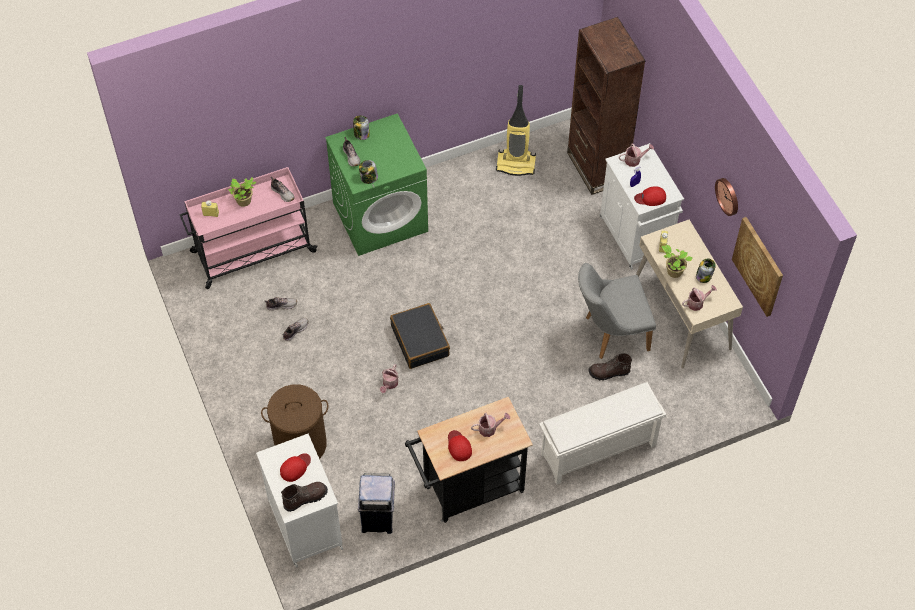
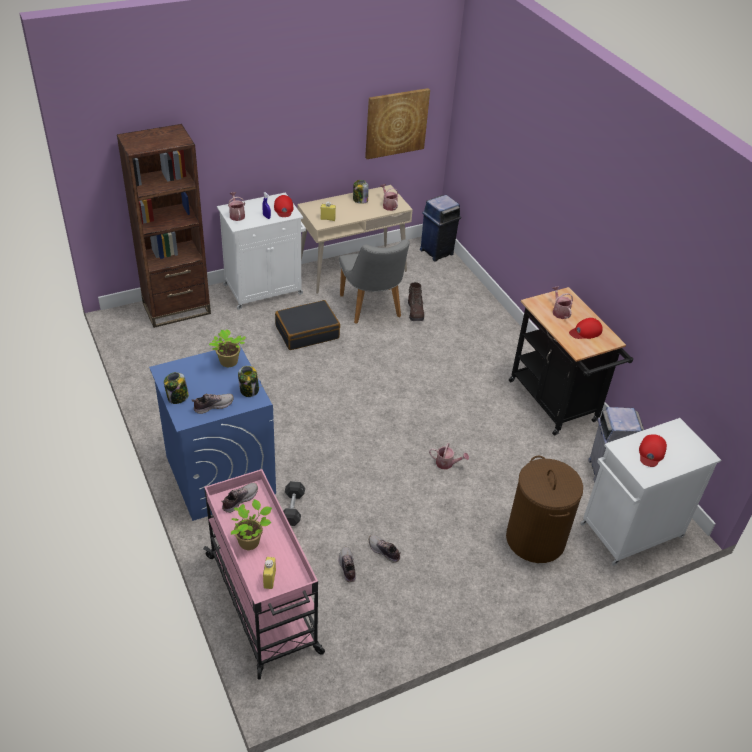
camera: 95 degrees left, 15 degrees down
(295, 467) = (651, 452): red cap -> red cap turned 105 degrees counterclockwise
(305, 498) = (685, 443): brown boot -> none
(342, 268) = (292, 508): none -> grey dumbbell
(380, 216) = (219, 474): green washing machine -> blue washing machine
(420, 341) = (390, 439): black suitcase -> black suitcase (307, 332)
(516, 164) = (161, 363): vacuum cleaner -> none
(597, 450) = (496, 322): white shoe rack -> none
(673, 271) = (356, 215): potted plant -> potted plant (228, 362)
(726, 402) = (437, 251): none -> blue trash can
(728, 196) = (339, 110): wall clock -> none

